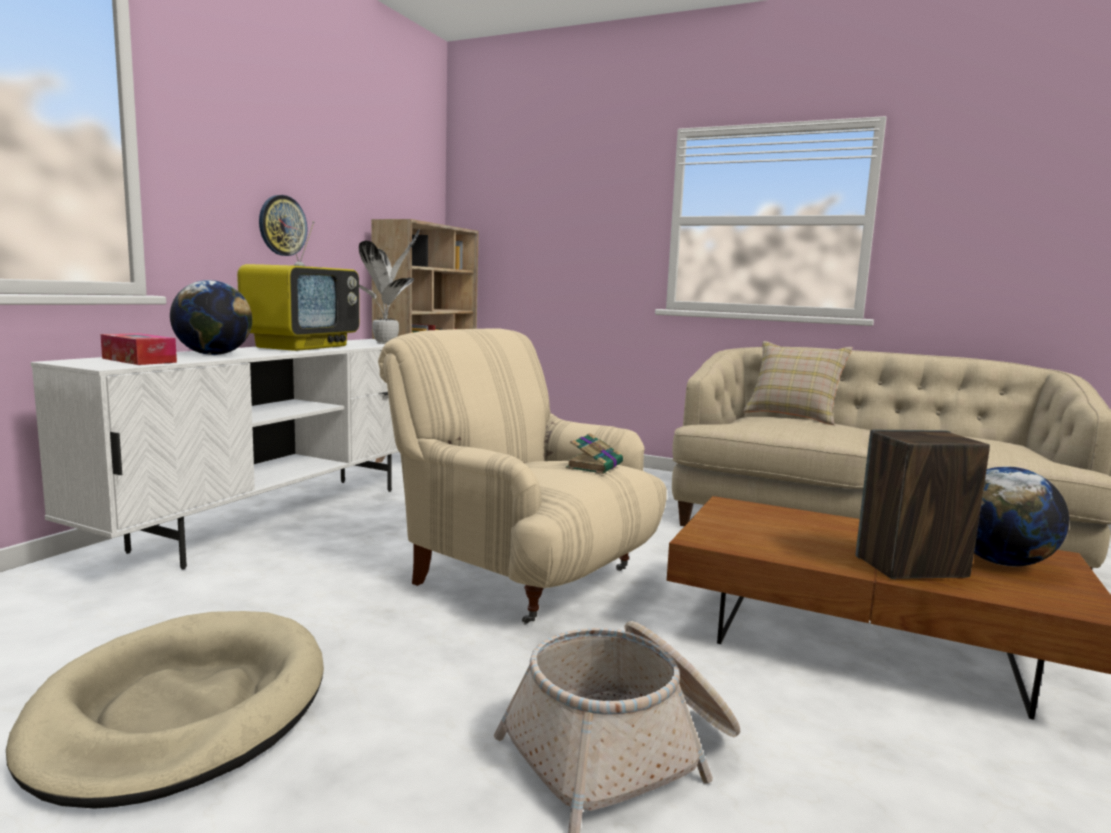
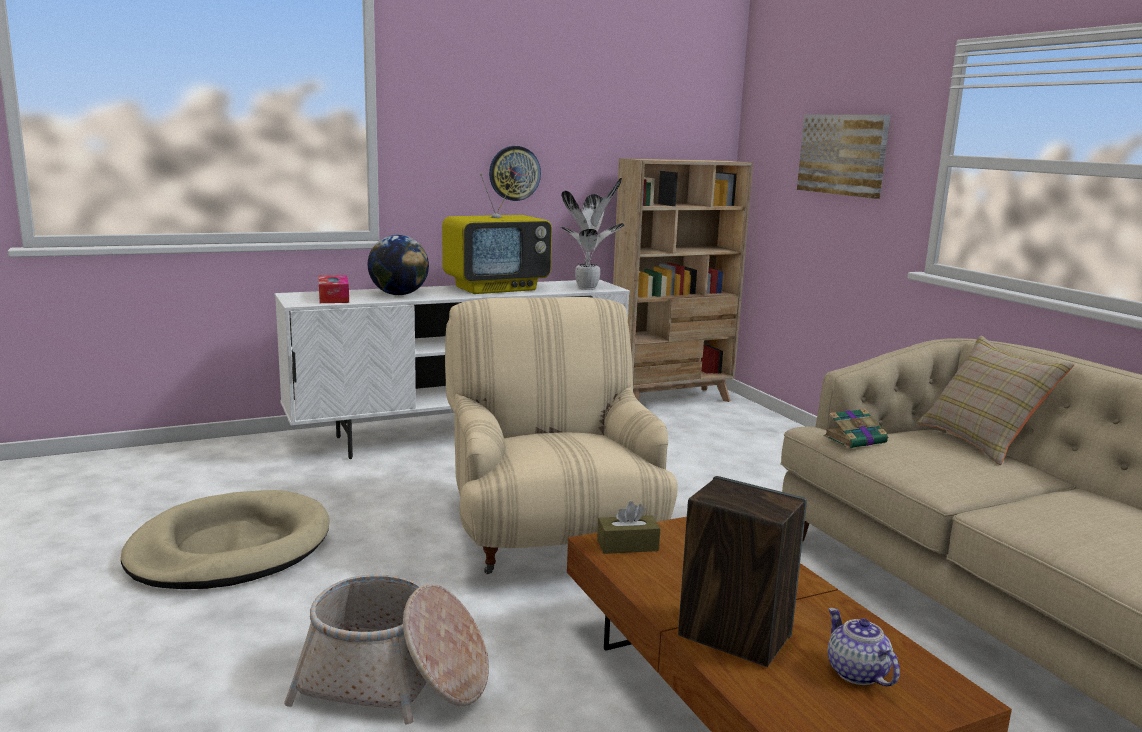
camera: 40 degrees right, 5 degrees up
(572, 221) = (843, 154): none -> picture
(595, 465) = (581, 449): book -> book (856, 439)
(719, 535) = (627, 545): none -> brown tissue box
(1001, 562) = (857, 673): globe -> teapot

